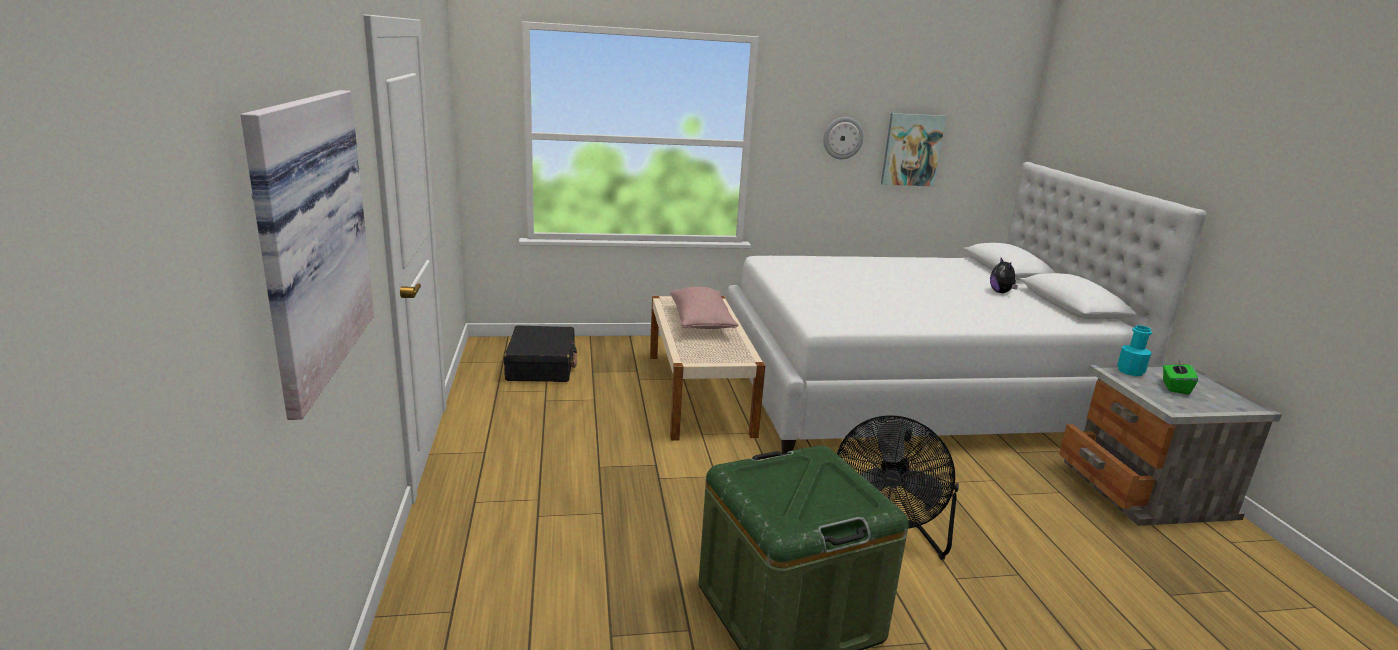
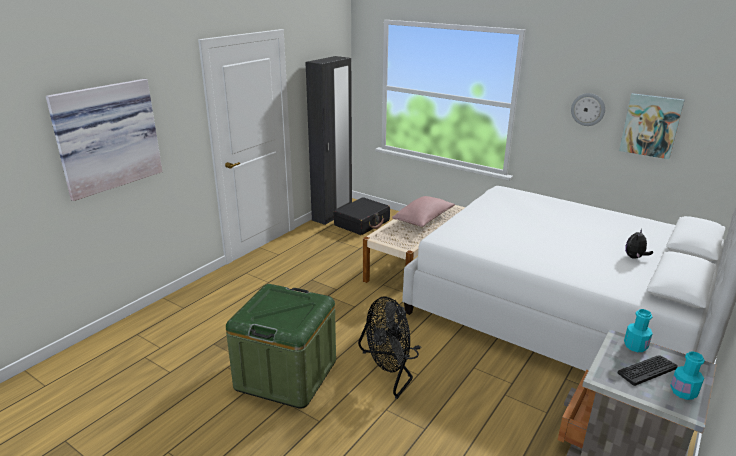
camera: 45 degrees right, 5 degrees up
(477, 368) = (332, 215): none -> black wardrobe
(1175, 387) = (646, 370): green tissue box -> keyboard
(1221, 393) = (683, 392): none -> turquoise bottle

